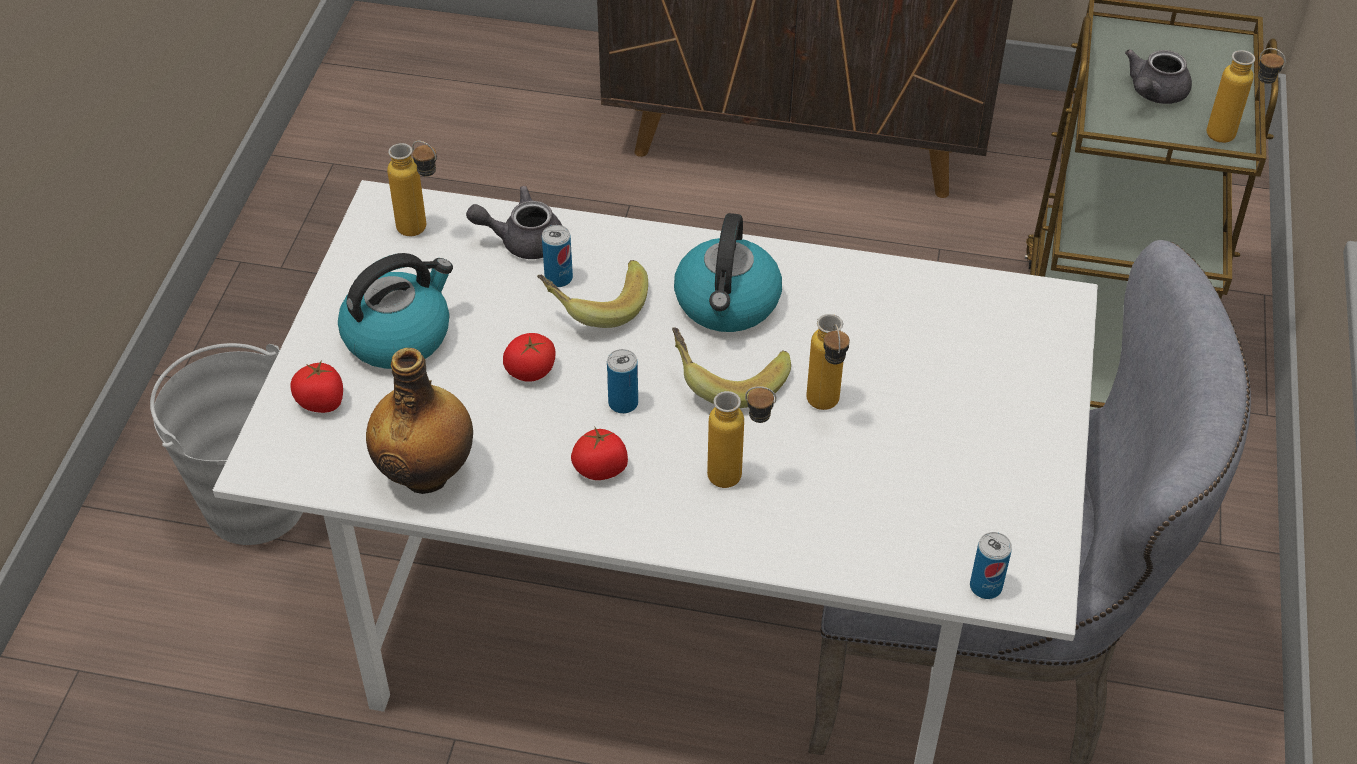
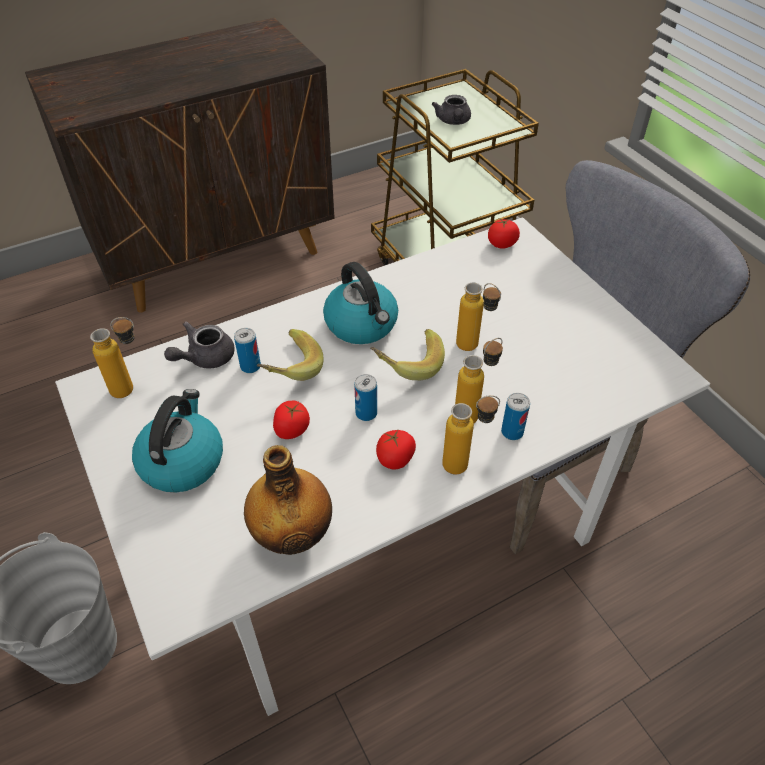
camera: 40 degrees left, 0 degrees up
(321, 402) = (172, 538): tomato -> tomato (502, 244)
(985, 587) = (649, 387): can -> can (512, 432)
(1232, 139) = (508, 125): bottle -> bottle (465, 464)

